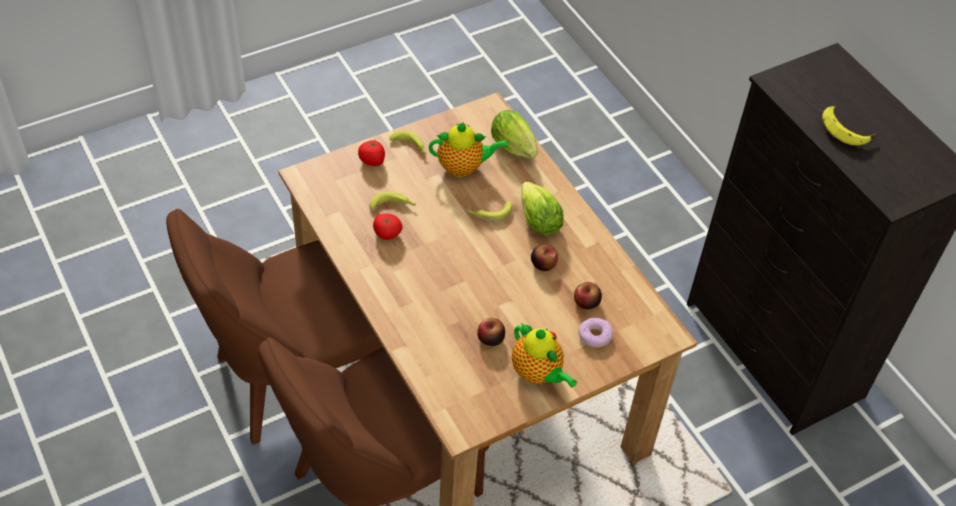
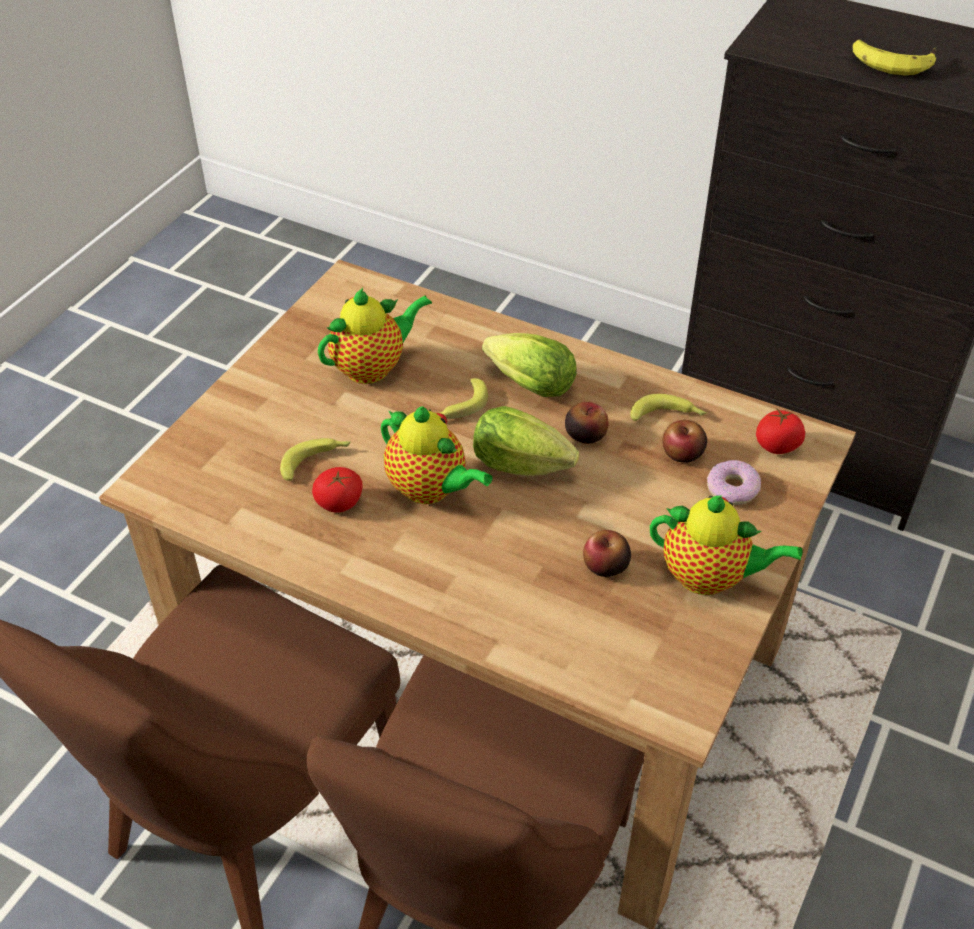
camera: 30 degrees left, 5 degrees down
(372, 161) = (236, 418): tomato -> tomato (777, 446)
(410, 146) = (276, 375): banana -> banana (668, 416)
(437, 251) = (430, 490): none -> teapot
(515, 149) = (422, 315): lettuce -> lettuce (526, 467)

